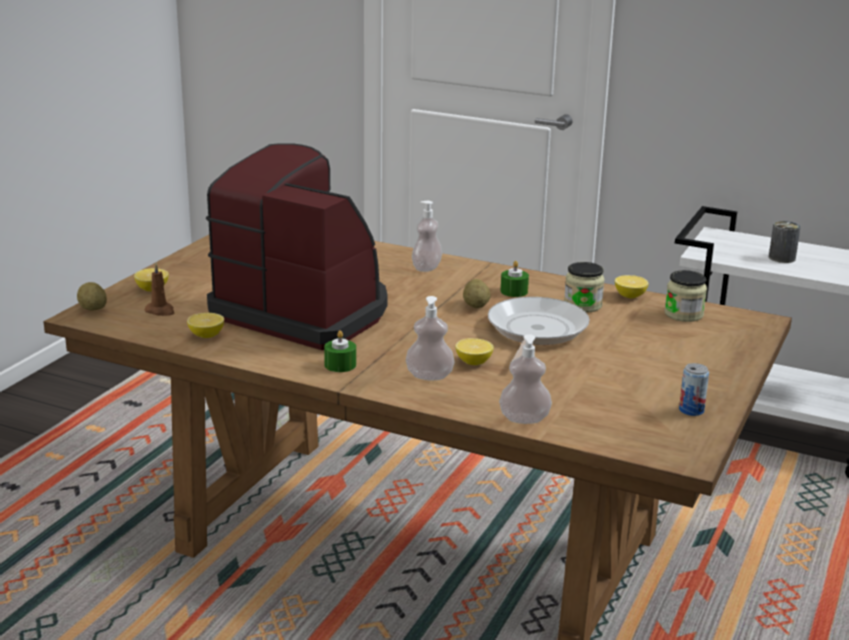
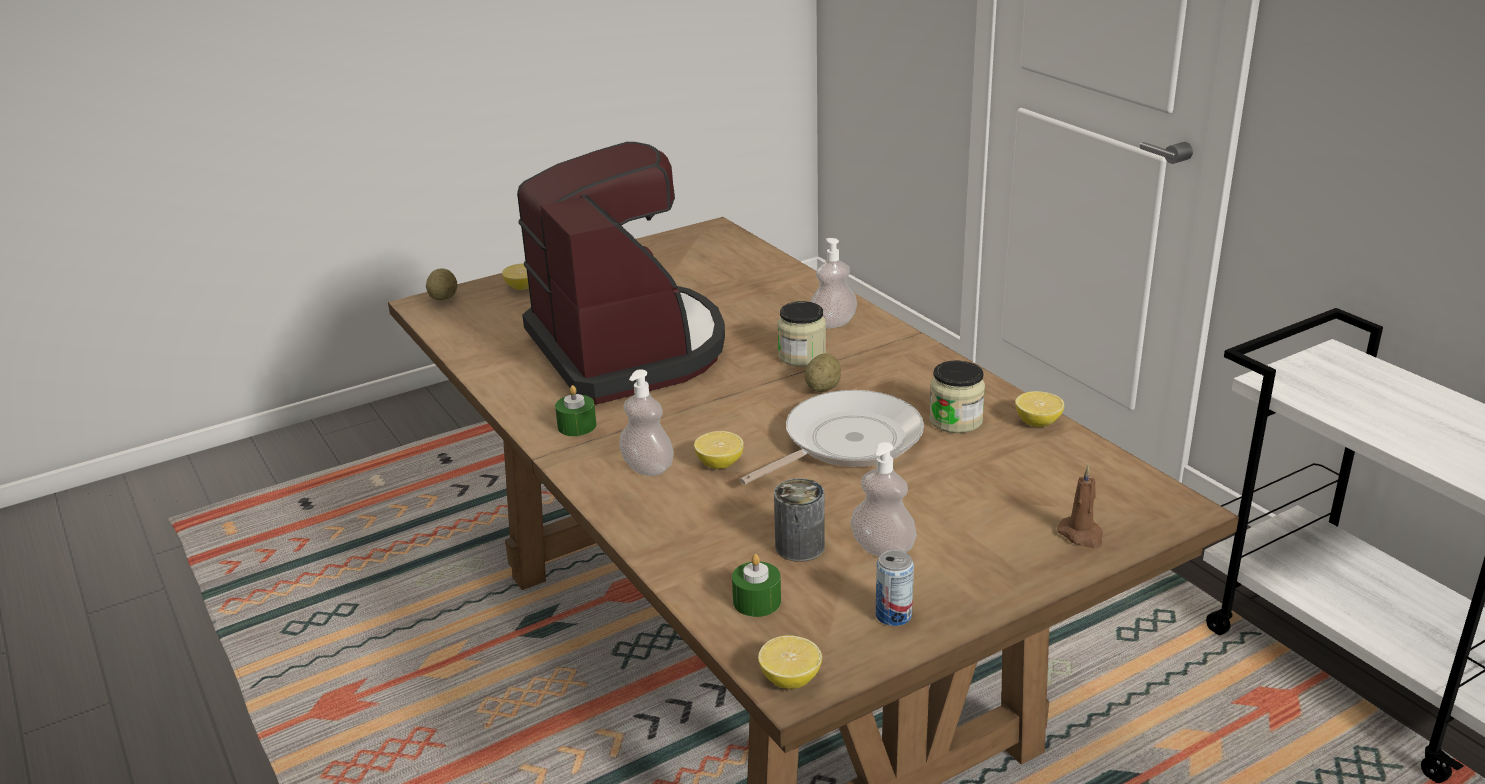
camera: 35 degrees right, 5 degrees up
(160, 311) = (497, 315): brown candle -> brown candle (1081, 535)
(206, 335) = (500, 354): lemon -> lemon (790, 679)
(514, 291) = (895, 379): green candle -> green candle (757, 601)
(524, 419) = (674, 558): soap dispenser -> soap dispenser (882, 549)
(683, 314) = (1077, 469): jar -> jar (802, 356)
(782, 258) = (1396, 414): can -> can (799, 546)

